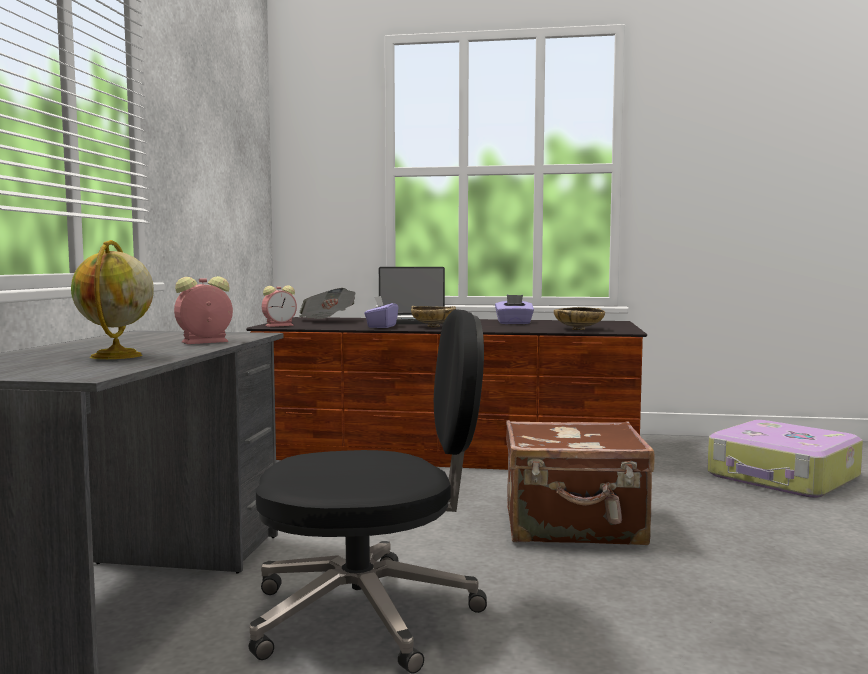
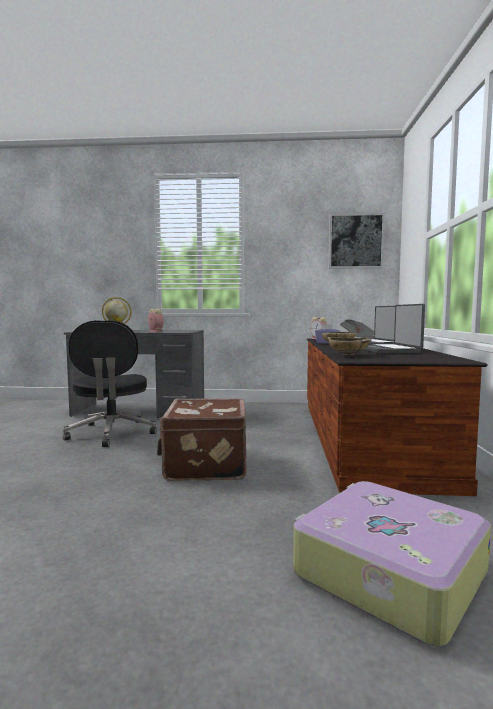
camera: 85 degrees right, 0 degrees up
(244, 149) = (355, 241): none -> picture
(514, 323) = (388, 350): purple tissue box -> laptop

